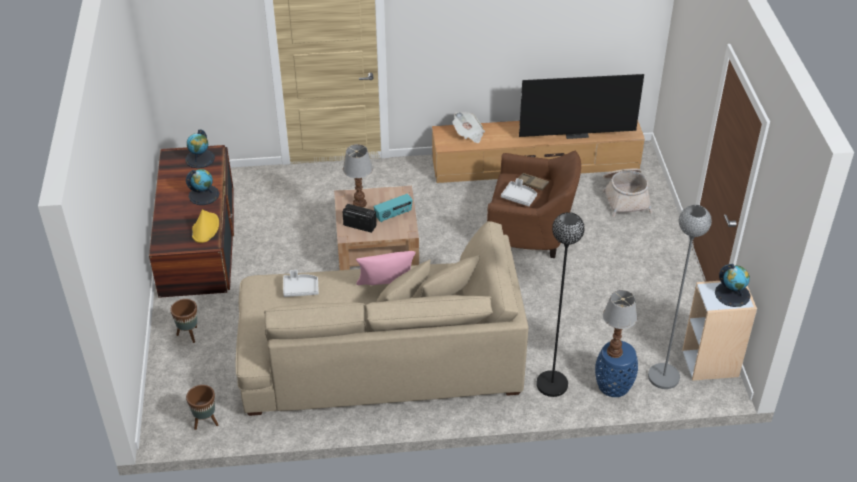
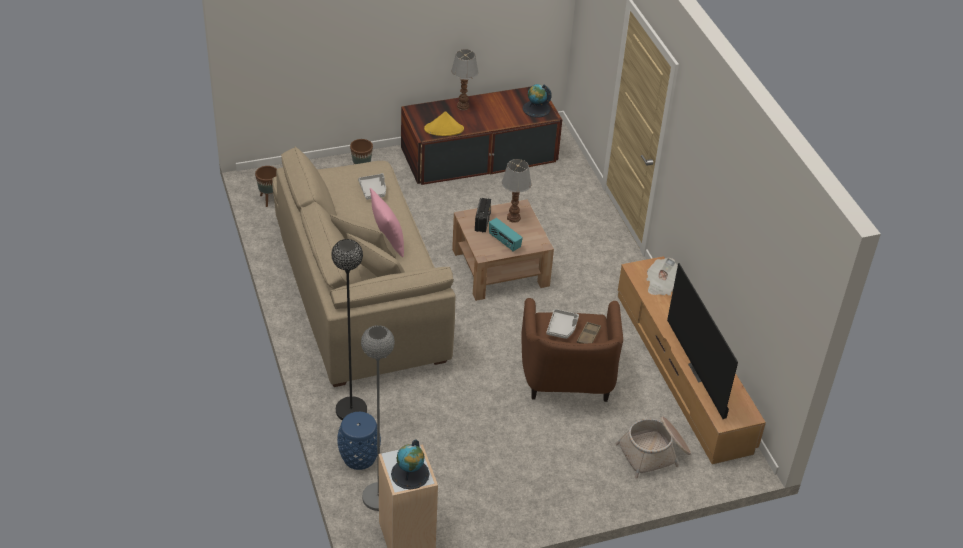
camera: 75 degrees right, 0 degrees up
(204, 195) = (487, 120): globe -> none
(614, 351) = (358, 420): table lamp -> table lamp (463, 106)

